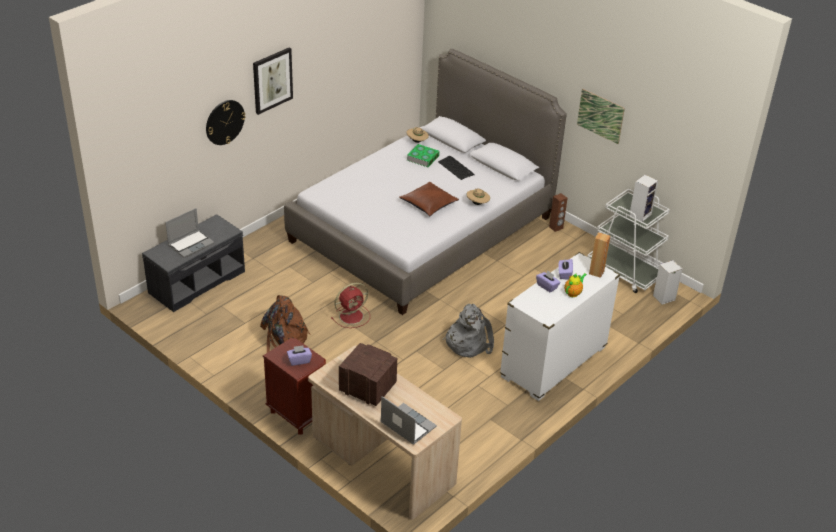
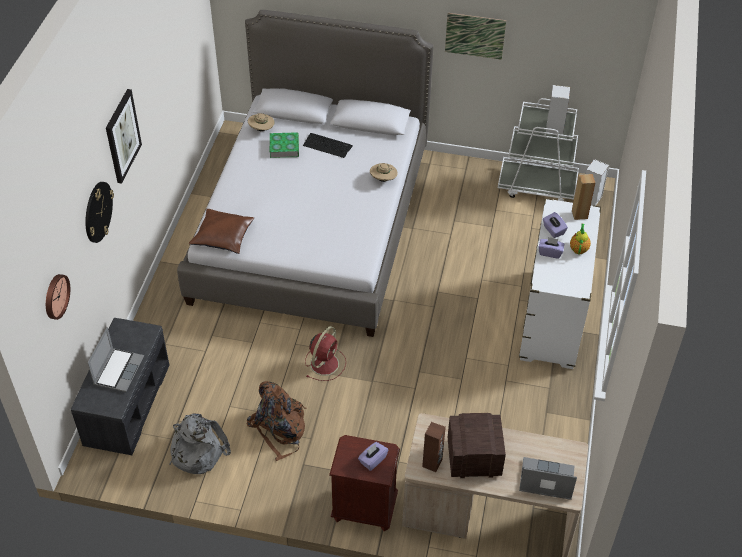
camera: 30 degrees left, 10 degrees up
(154, 156) = (55, 296): none -> wall clock
(429, 204) = (336, 202): brown pillow -> brown pillow (223, 236)
(468, 342) = (459, 336): grey backpack -> grey backpack (197, 450)
(556, 227) = (437, 164): brown speaker -> brown speaker (432, 463)

